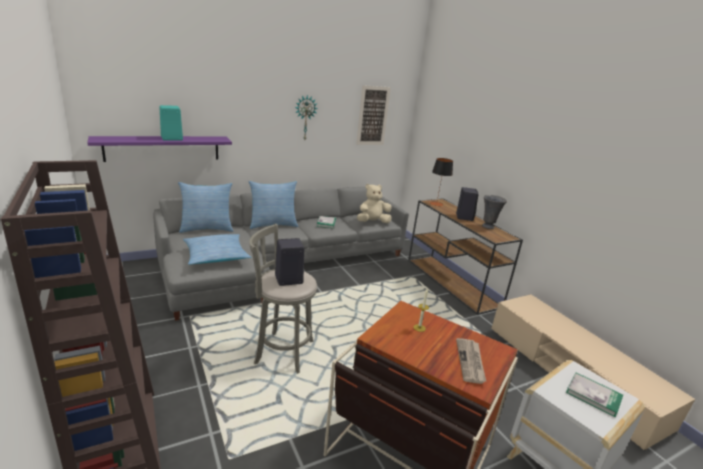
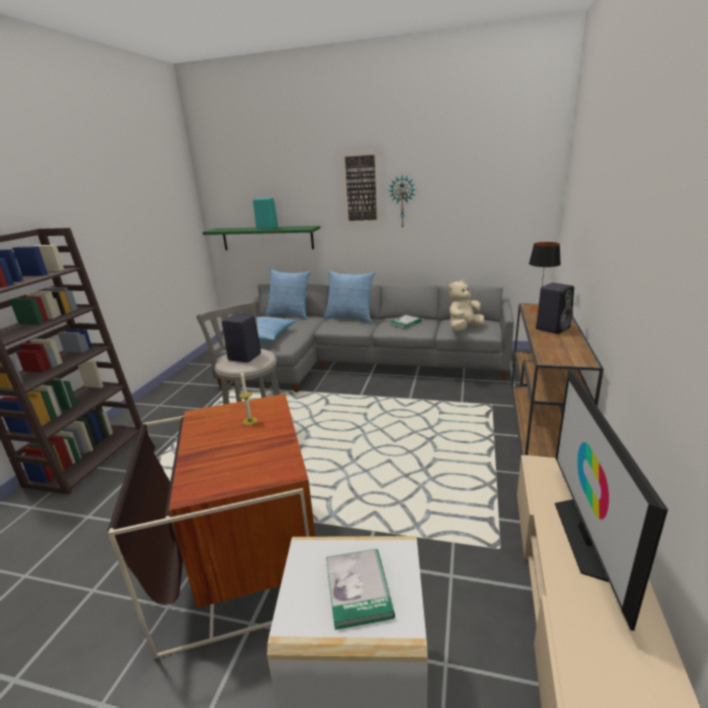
camera: 45 degrees right, 0 degrees up
(163, 148) = (267, 238): purple shelf -> green shelf
(372, 222) = (463, 329): beige plush toy -> beige plush toy turned 60 degrees counterclockwise
(373, 116) = (496, 193): picture -> picture (361, 188)
(470, 362) = (231, 467): newspaper -> none
(488, 226) = (571, 344): grey vase -> none
(572, 334) = (587, 537): none -> television

